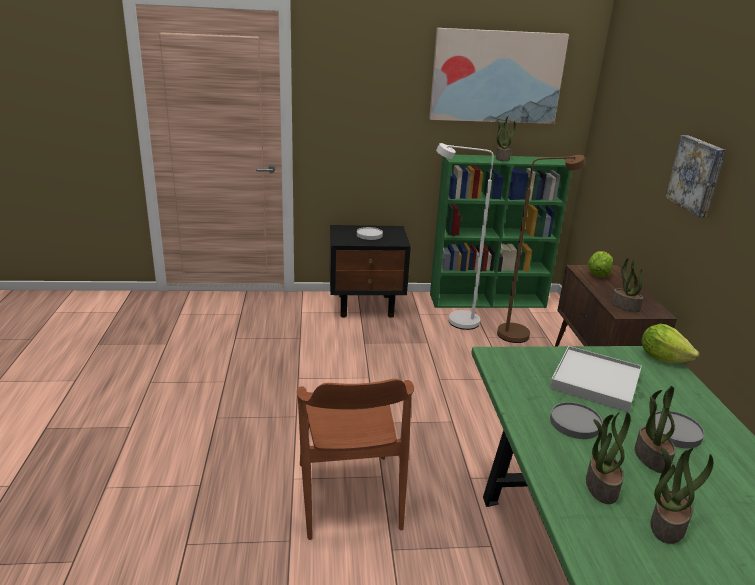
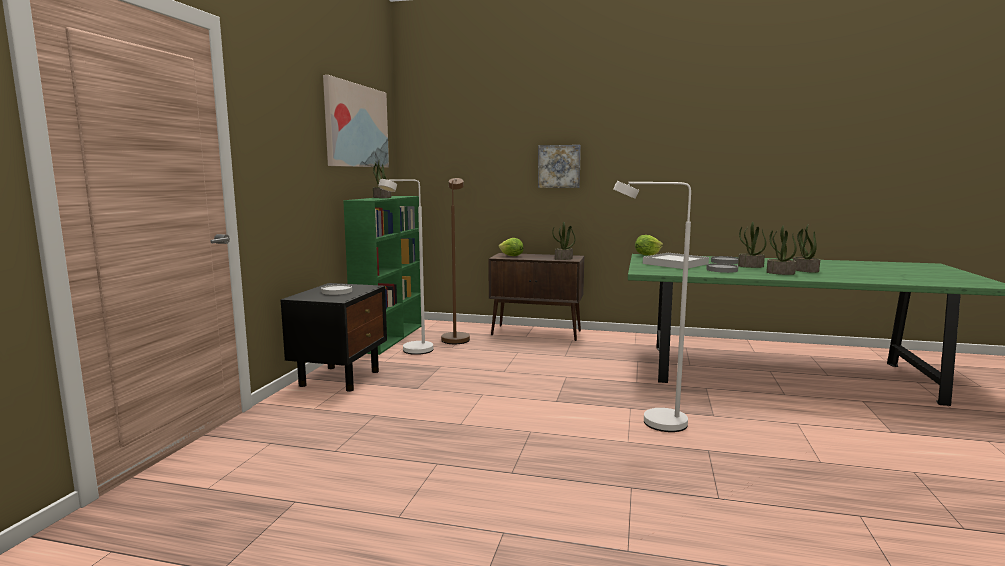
camera: 70 degrees left, 15 degrees down
(348, 495) = (652, 422): brown chair -> white floor lamp

